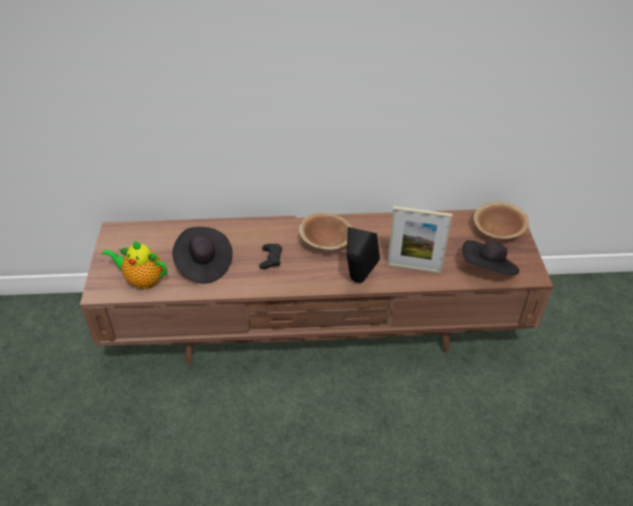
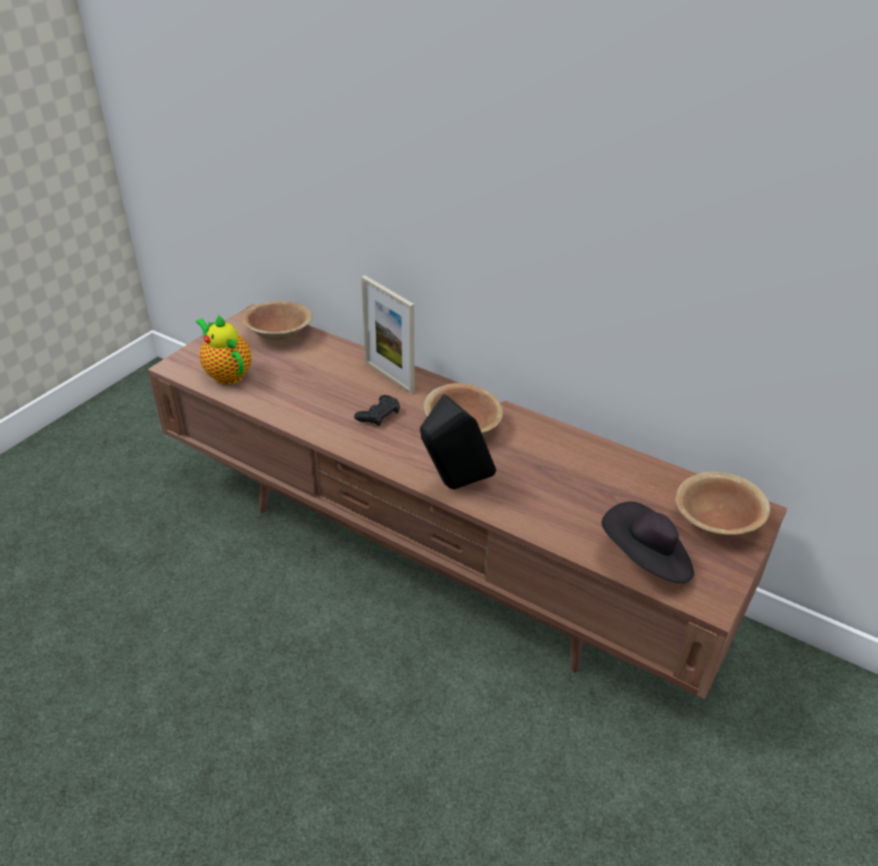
camera: 35 degrees right, 5 degrees down
(147, 235) = (279, 334): none -> brown bowl
(203, 264) = (302, 387): black hat -> none
(414, 268) = (542, 507): picture frame -> picture frame (389, 376)

